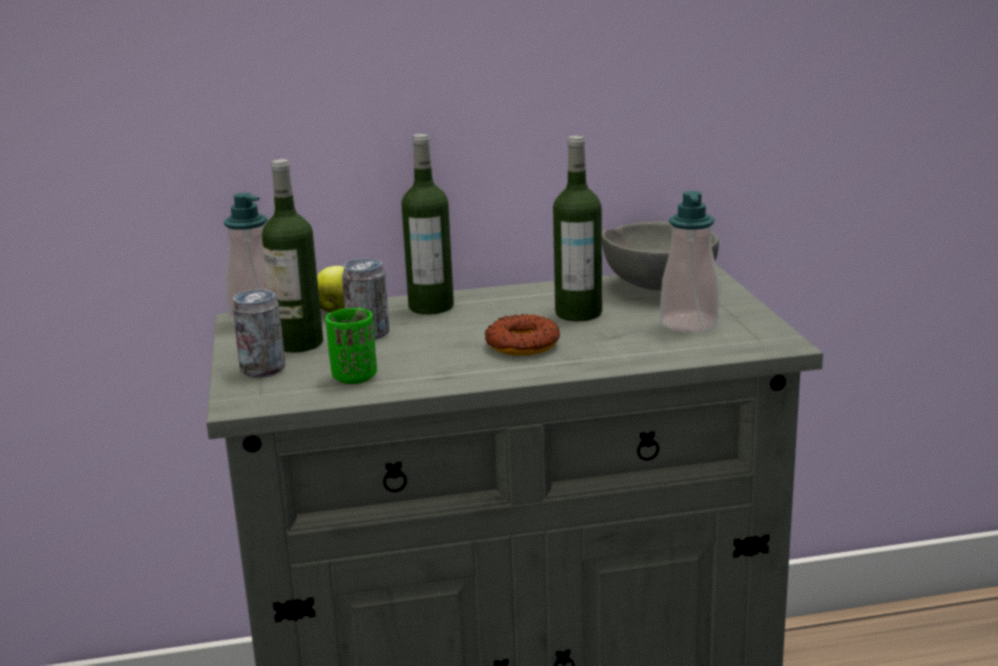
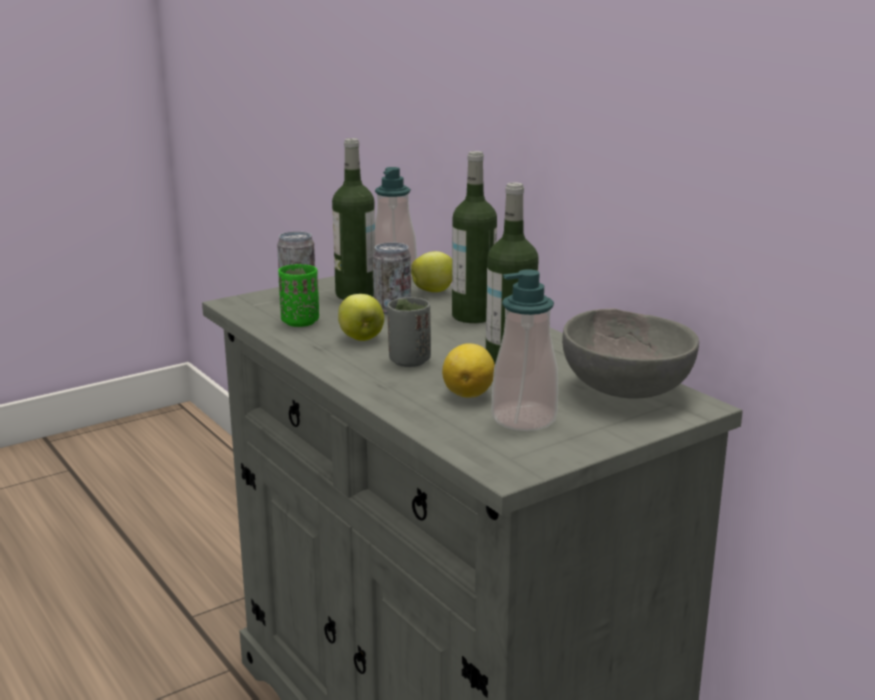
camera: 65 degrees right, 0 degrees up
(439, 356) = (361, 338): none -> apple
(522, 345) = (409, 361): donut -> grey cup
(620, 334) = (469, 393): none -> lemon

